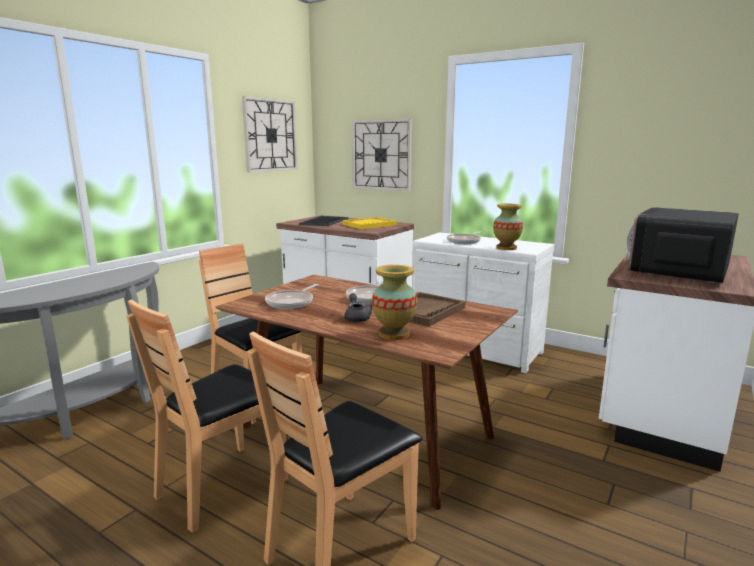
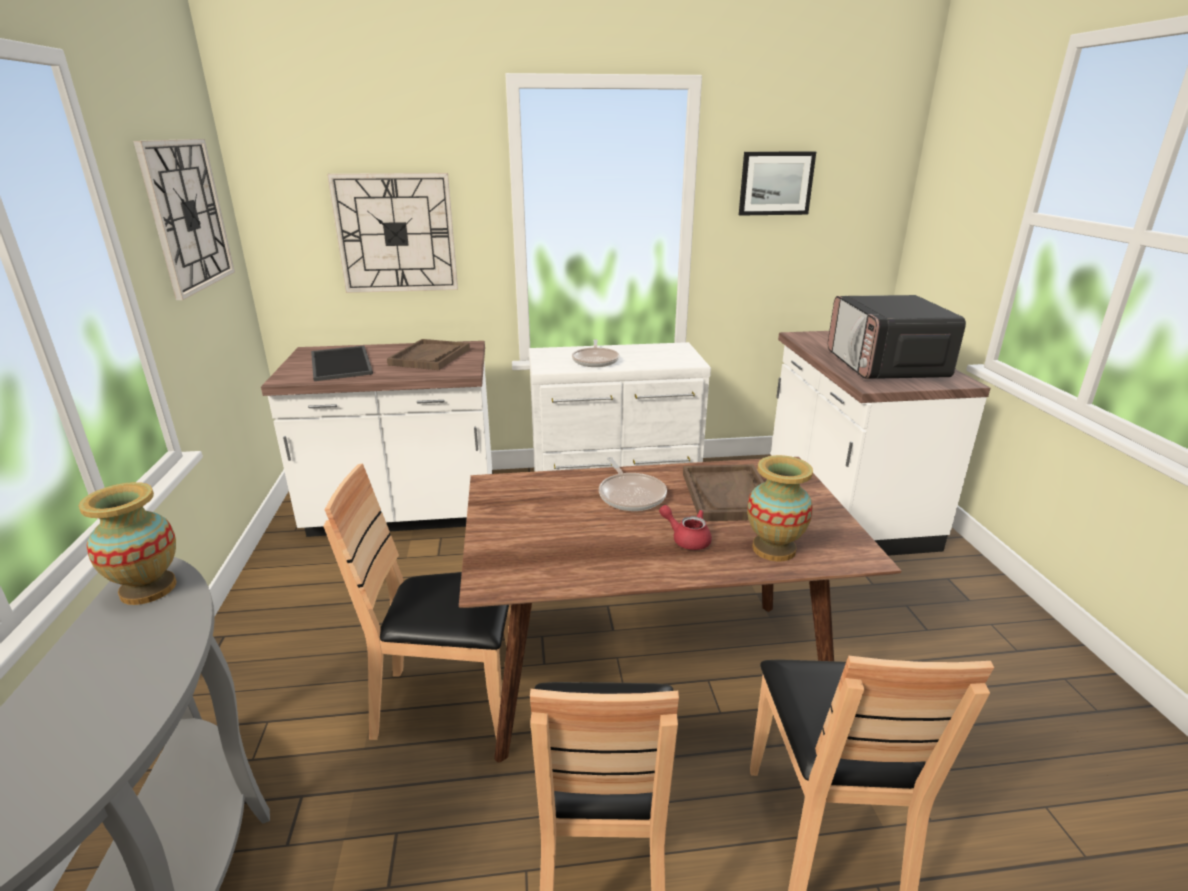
camera: 40 degrees left, 10 degrees up
(292, 302) = (555, 546): frying pan -> none
(357, 317) = (687, 539): grey teapot -> red teapot
(369, 225) = (430, 357): yellow tray -> brown tray
(506, 248) = (662, 362): vase -> vase (148, 589)
(648, 122) = (775, 183): none -> picture

